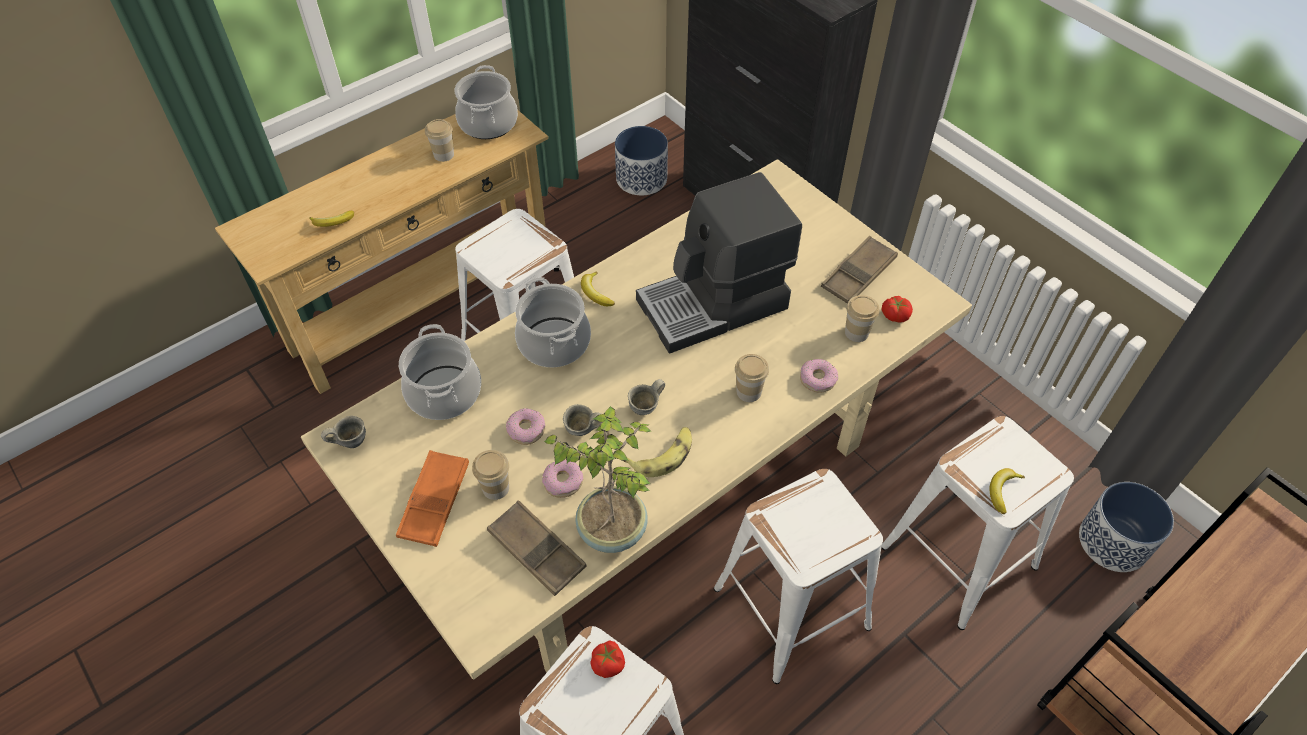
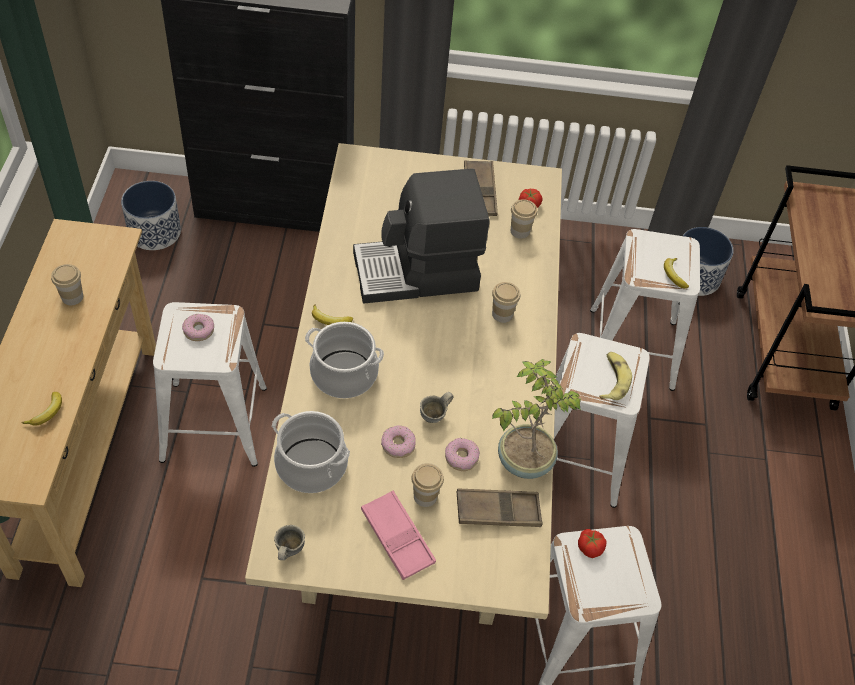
camera: 50 degrees left, 0 degrees up
(434, 502) = (397, 538): orange tray -> pink tray
(488, 123) = (77, 248): cooking pot -> none
(647, 409) = (456, 372): grey mug -> none
(663, 455) = (500, 392): banana -> banana (612, 379)
(714, 305) = (417, 273): coffee machine -> coffee machine turned 60 degrees clockwise
(817, 379) = (531, 277): donut -> donut (199, 330)

